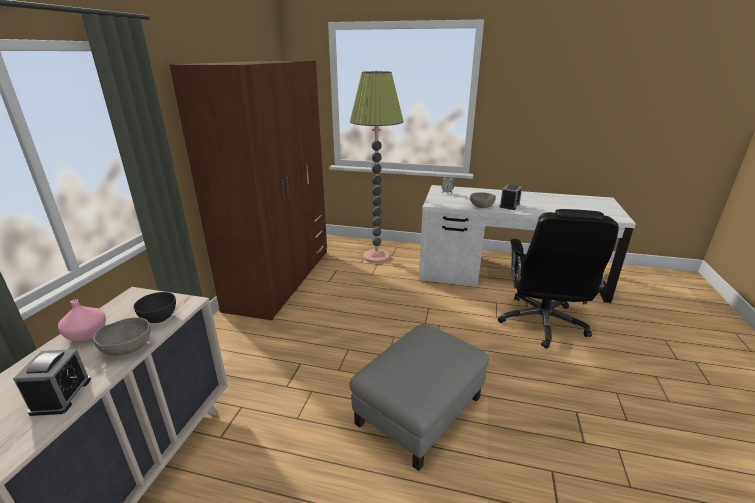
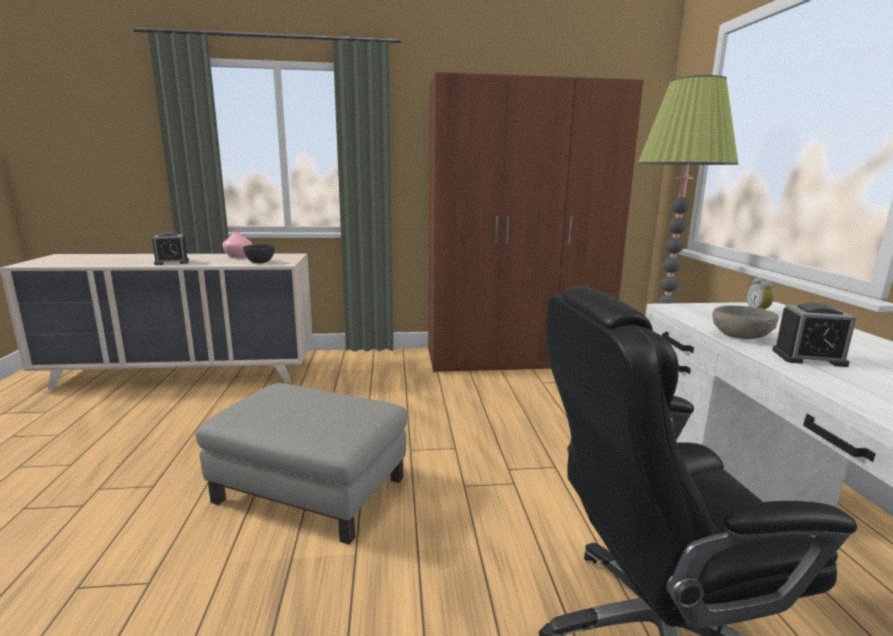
camera: 70 degrees right, 10 degrees down
(127, 347) = (222, 263): grey bowl -> none

